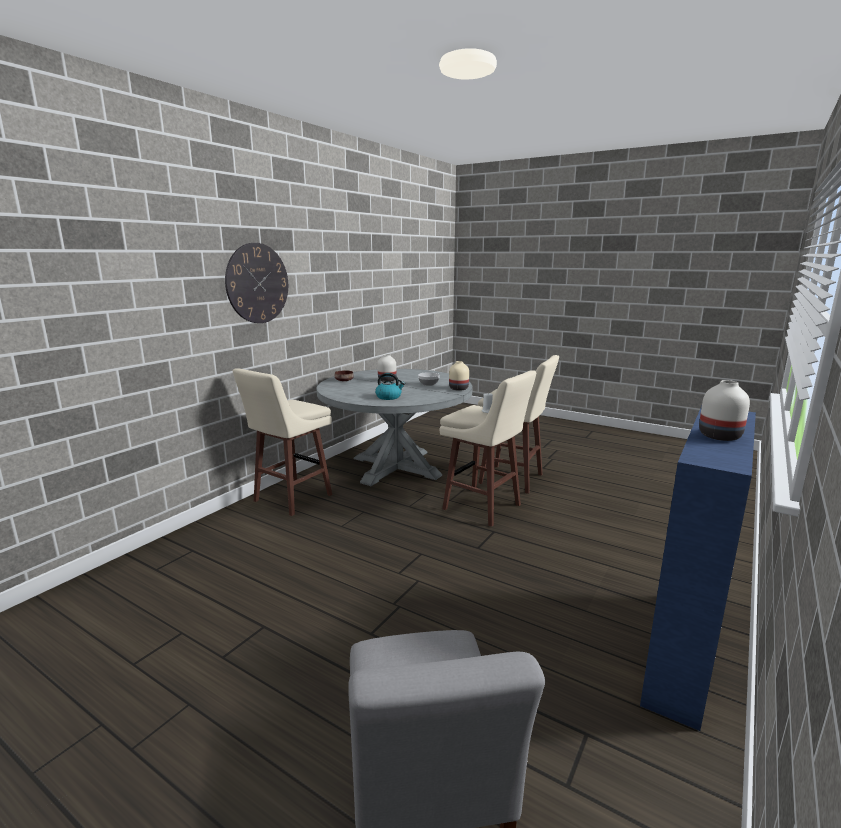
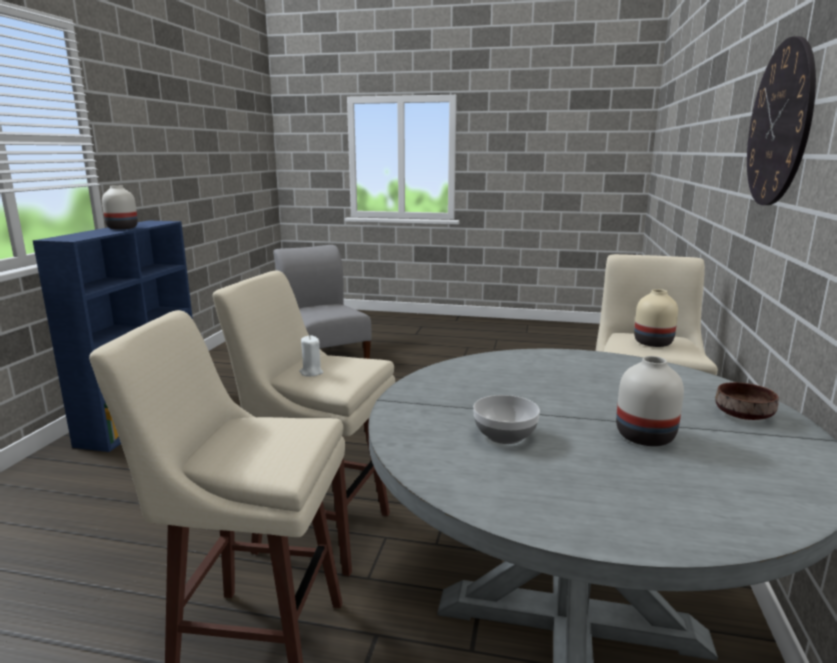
camera: 160 degrees right, 0 degrees up
(389, 397) = (527, 371): kettle -> none
(458, 389) = (405, 424): beige vase -> beige vase (653, 342)

